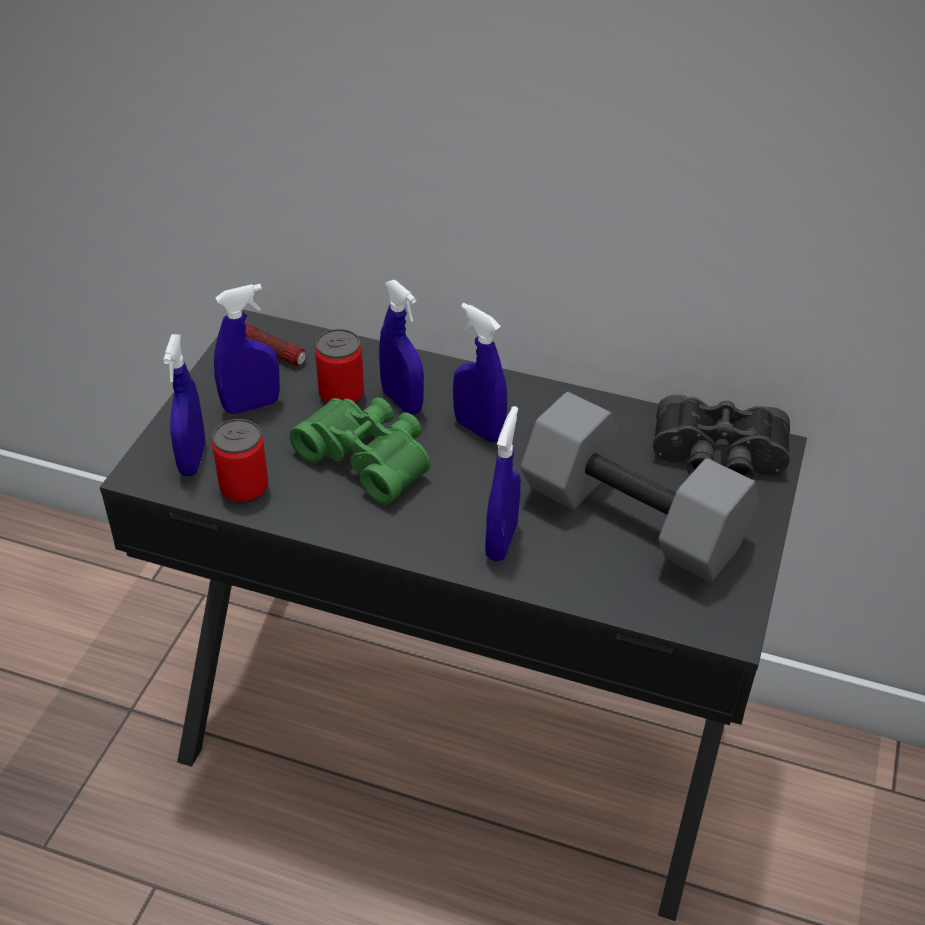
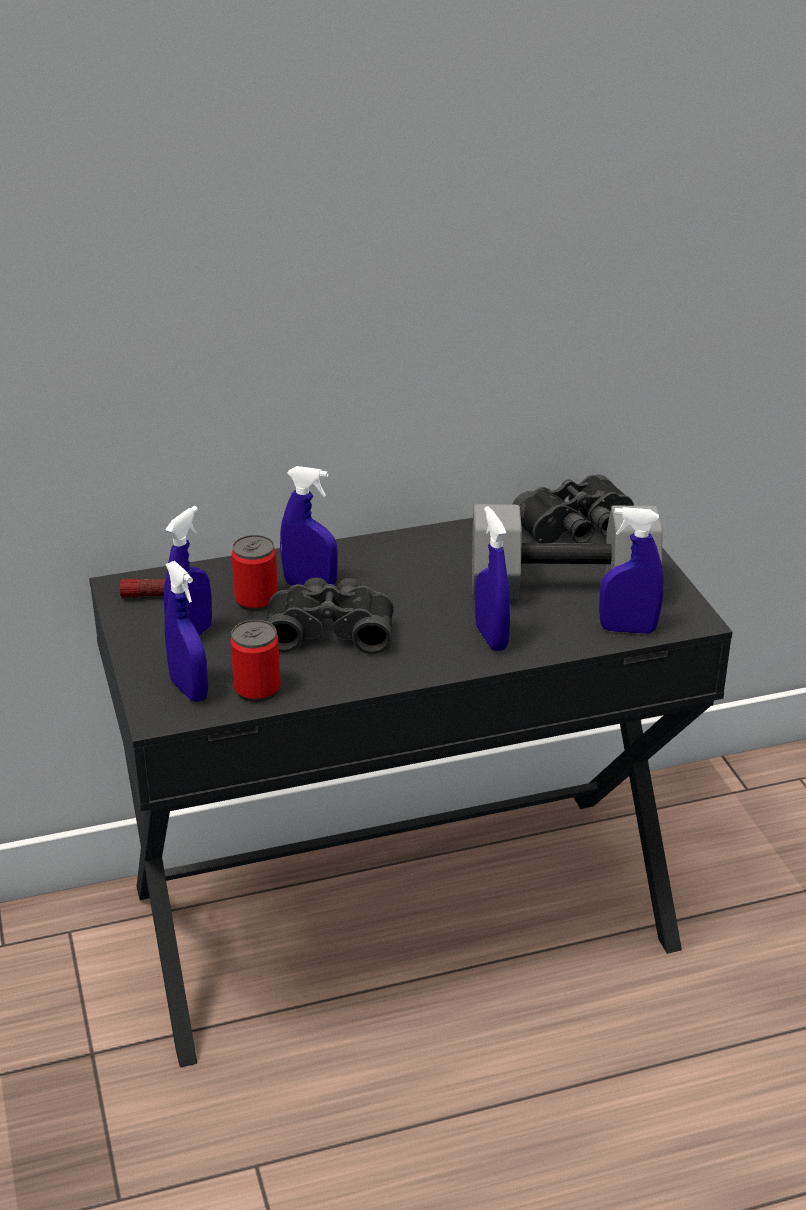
camera: 35 degrees left, 10 degrees down
(369, 457) = (330, 630): green binoculars -> black binoculars
(478, 429) = (390, 579): blue spray bottle -> blue spray bottle (628, 629)

